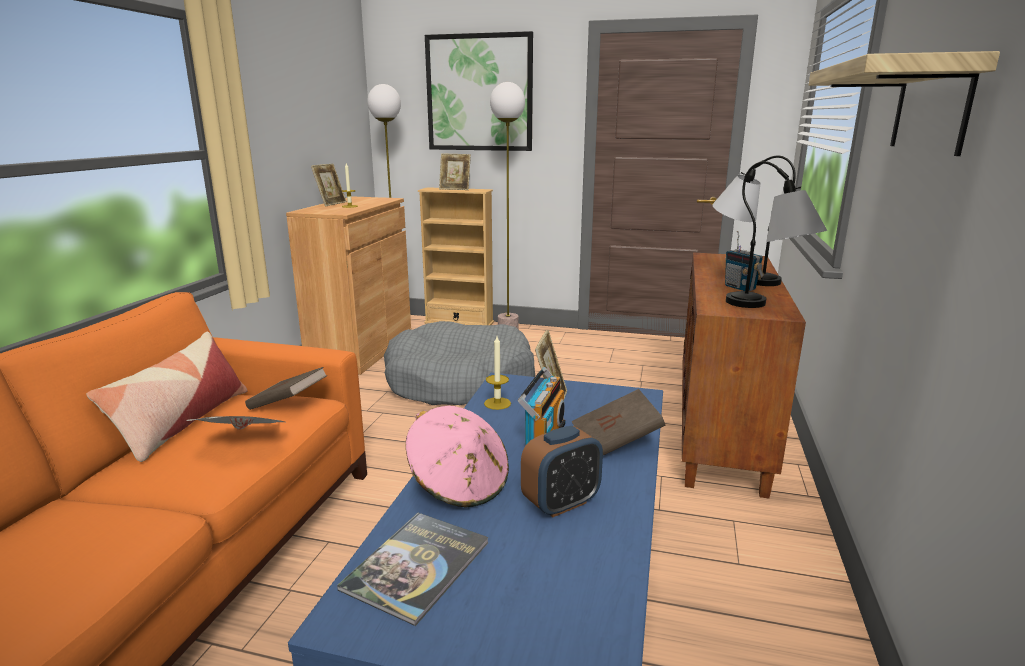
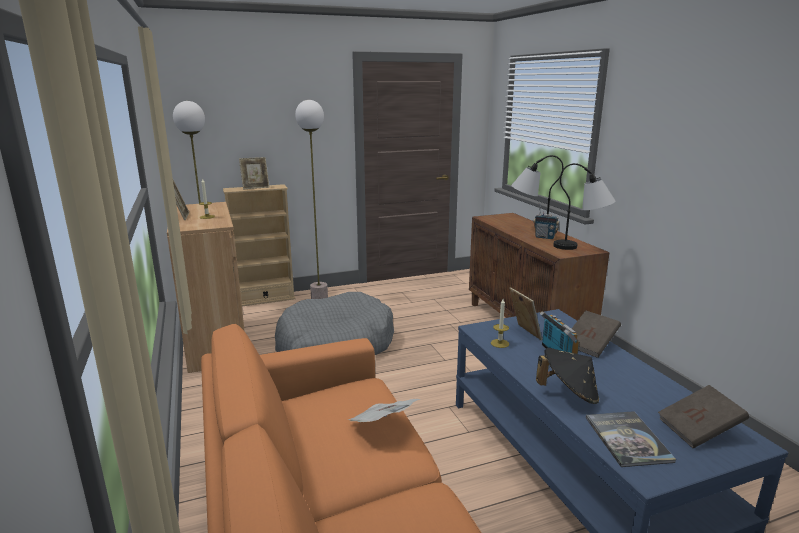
camera: 35 degrees left, 0 degrees up
(183, 422) = (295, 434): pillow -> none
(288, 404) = (356, 391): brown book -> brown book (698, 430)
(459, 484) = (568, 394): pink hat -> black hat
(479, 93) = (267, 106): picture -> none
(561, 503) = (624, 383): alarm clock -> none
(930, 107) = (684, 138): shelf -> none

